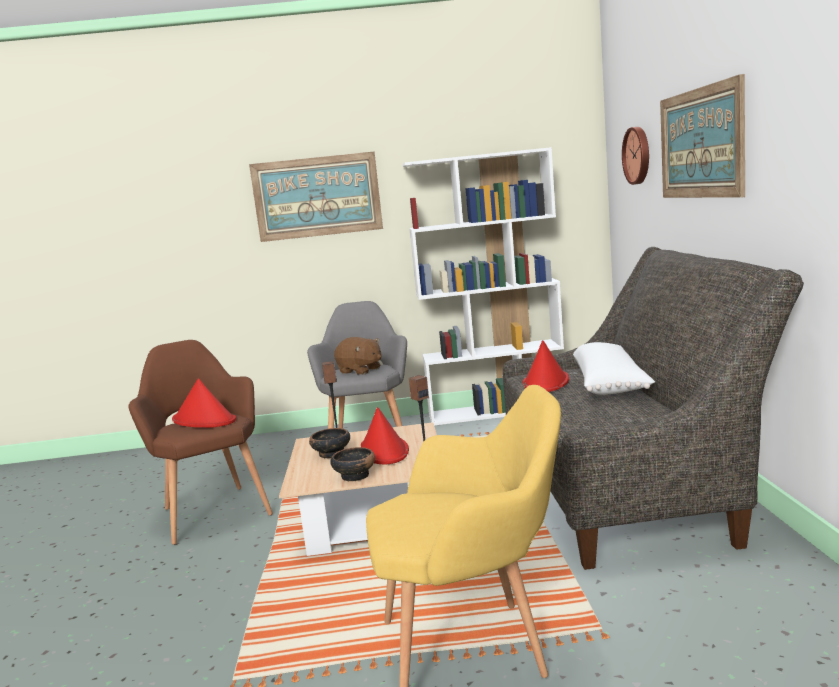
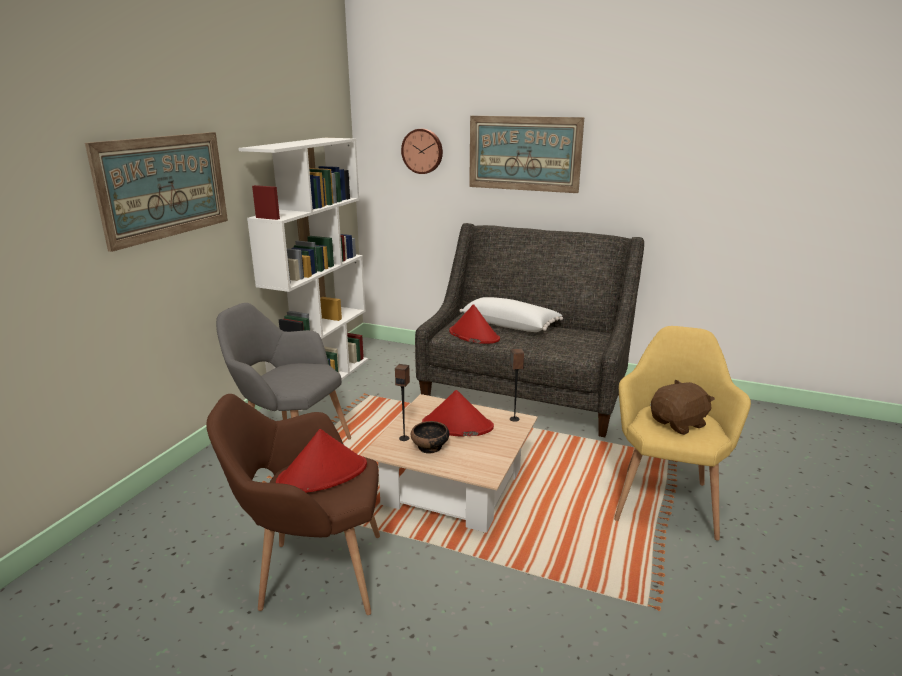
camera: 65 degrees left, 10 degrees up
(354, 476) = (495, 448): bowl -> none
(360, 370) = (299, 375): brown plush toy -> brown plush toy (679, 423)

